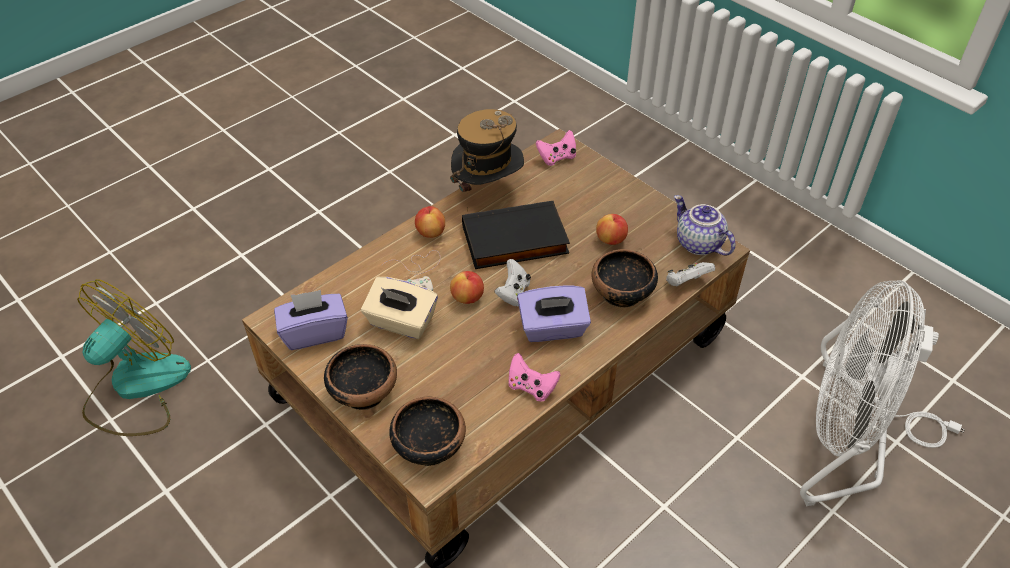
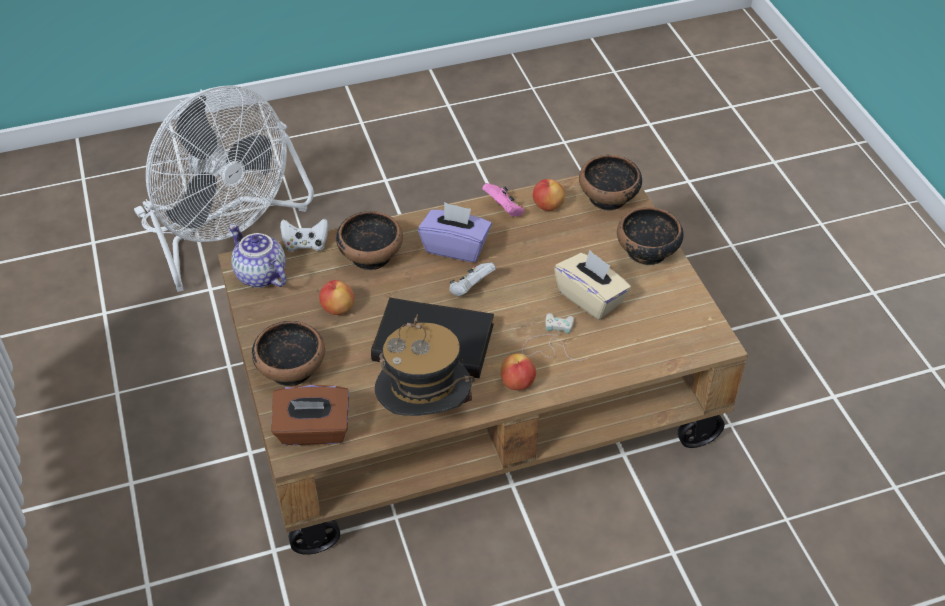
camera: 155 degrees left, 0 degrees up
(136, 388) = (869, 514): fan -> none
(314, 332) = (677, 316): purple tissue box -> none
(467, 297) = (516, 299): apple -> apple (547, 206)
(557, 158) = (313, 431): pink game controller -> brown tissue box
(606, 188) = (292, 368): none -> bowl
(697, 244) = (259, 275): teapot -> teapot turned 150 degrees clockwise

